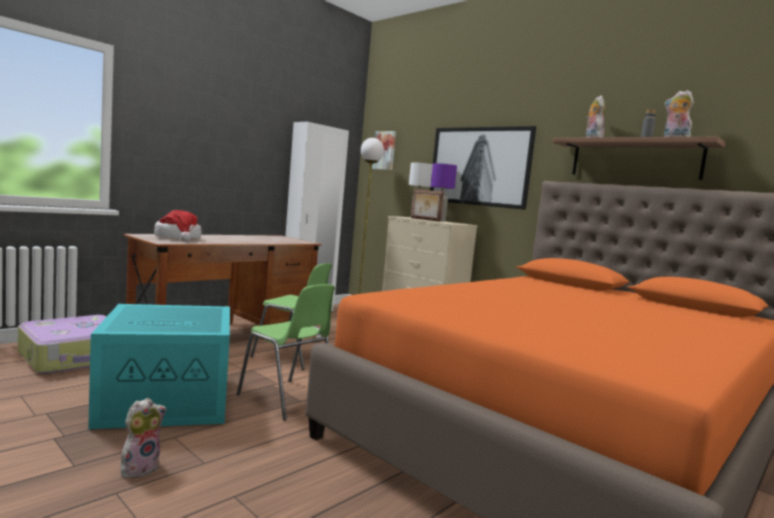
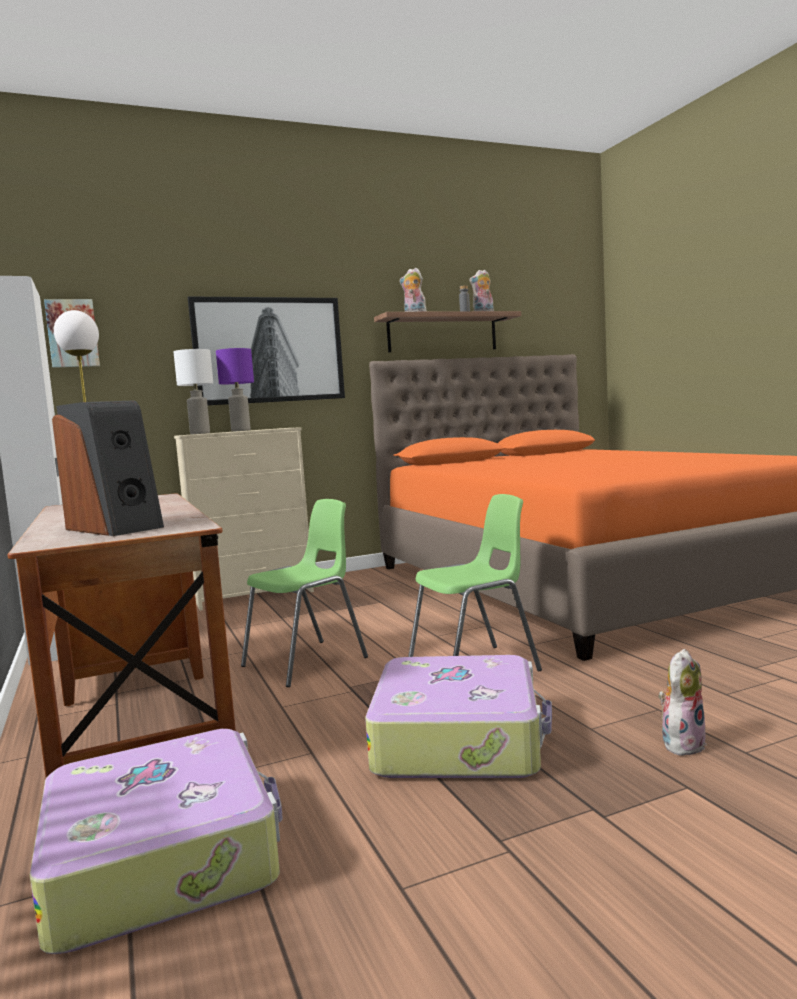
camera: 65 degrees left, 0 degrees up
(140, 468) = (682, 743): plush toy -> plush toy turned 75 degrees clockwise
(168, 400) = (459, 739): turquoise storage box -> suitcase
(178, 238) = (116, 528): hat -> speaker
(425, 219) = (238, 431): picture frame -> none

